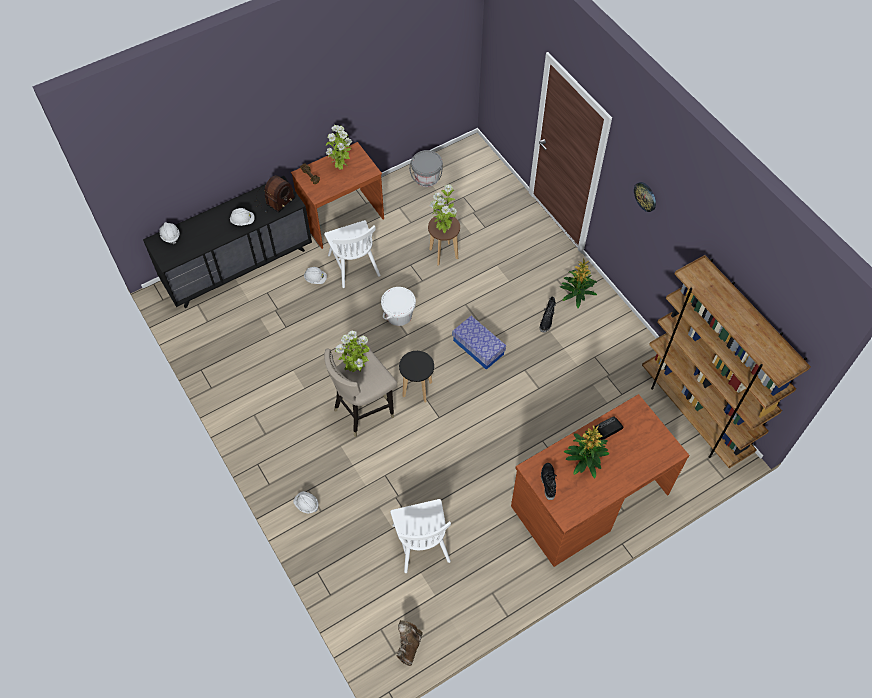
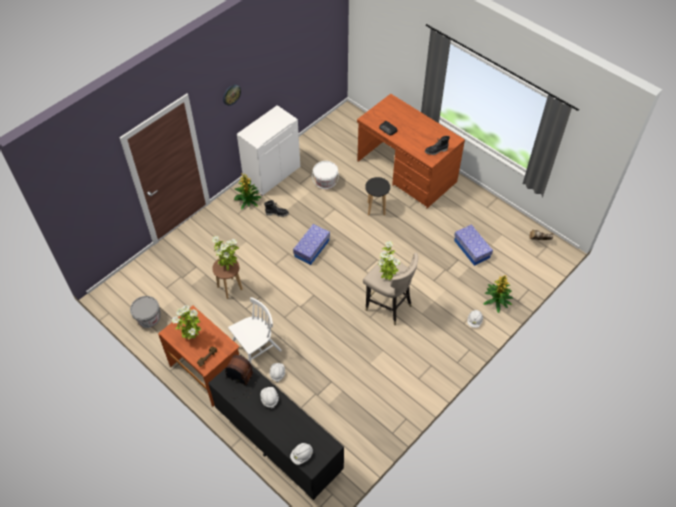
camera: 105 degrees left, 5 degrees down
(399, 315) = (297, 304): white bucket -> white bucket (325, 182)
(417, 389) = (359, 277): black stool -> black stool (376, 209)
(421, 542) = (472, 249): white chair -> storage box
(585, 458) = (412, 137): potted plant -> potted plant (496, 301)
(619, 328) = (272, 174): none -> white cabinet
(694, 414) = (327, 130): brown bookcase -> none

